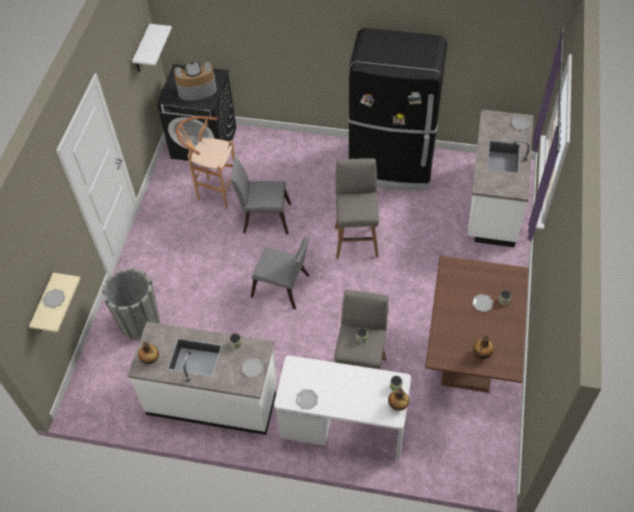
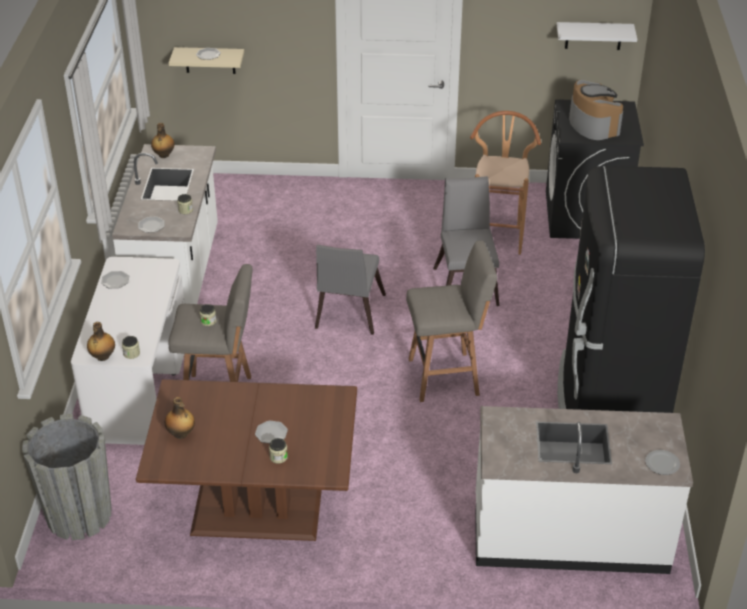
camera: 80 degrees right, 15 degrees down
(140, 323) = (279, 207): grey planter -> grey planter (79, 515)

